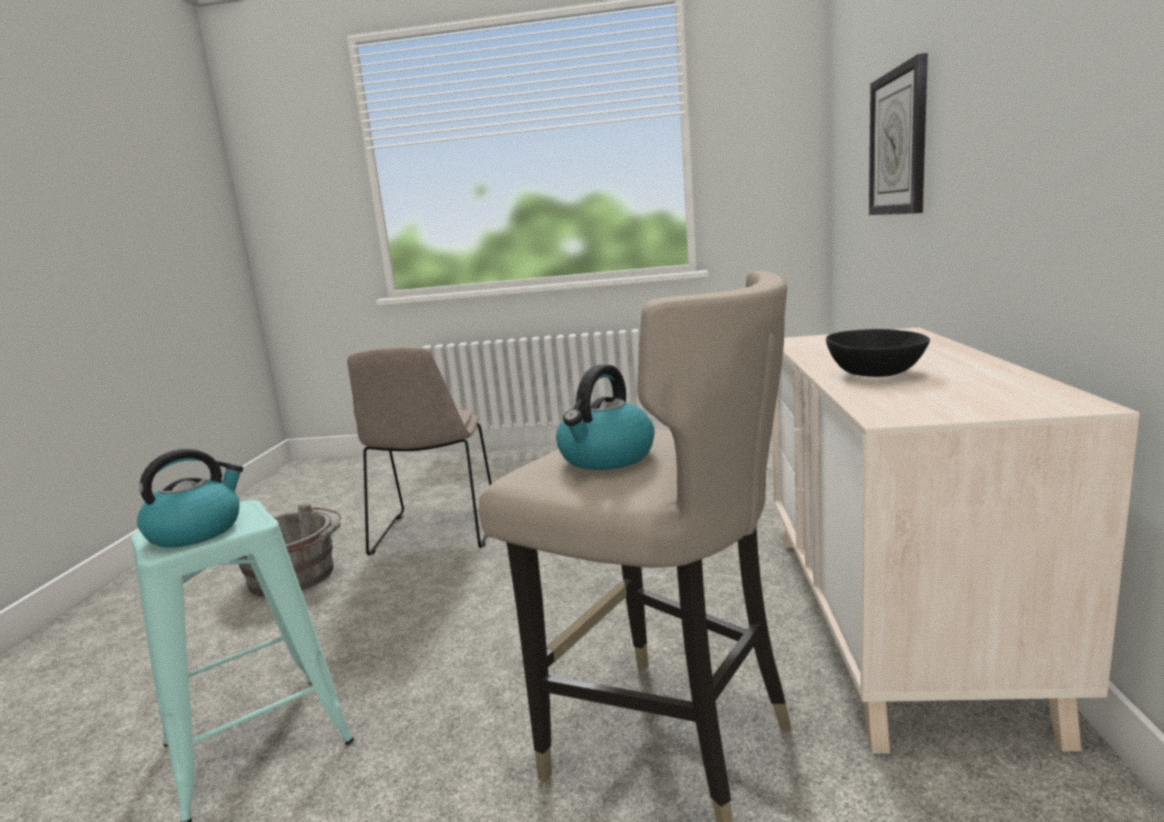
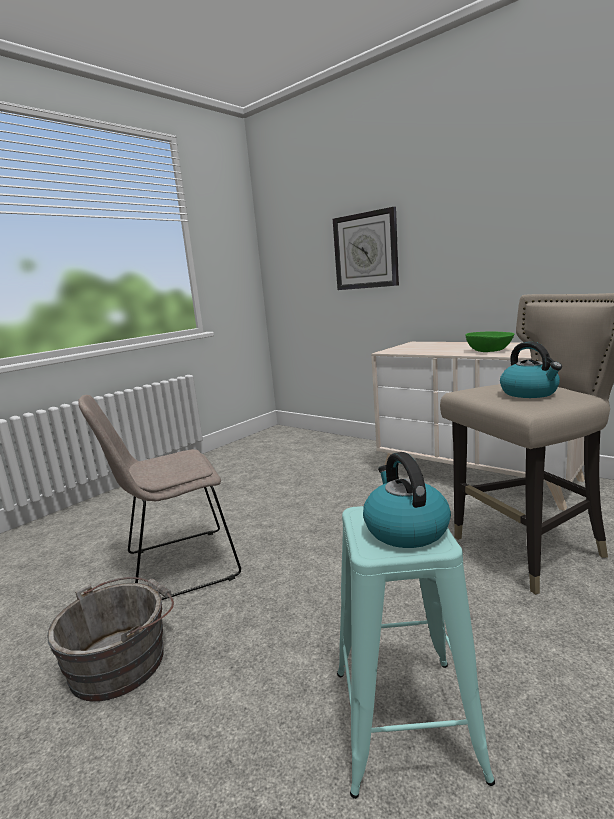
camera: 55 degrees left, 0 degrees up
(435, 534) = (176, 567): beige chair -> beige chair turned 120 degrees clockwise
(876, 373) = (489, 351): black bowl -> green bowl

